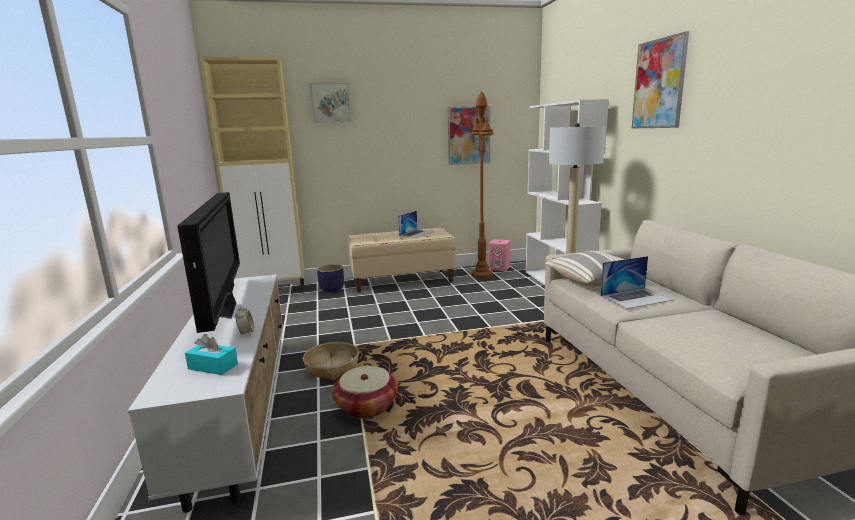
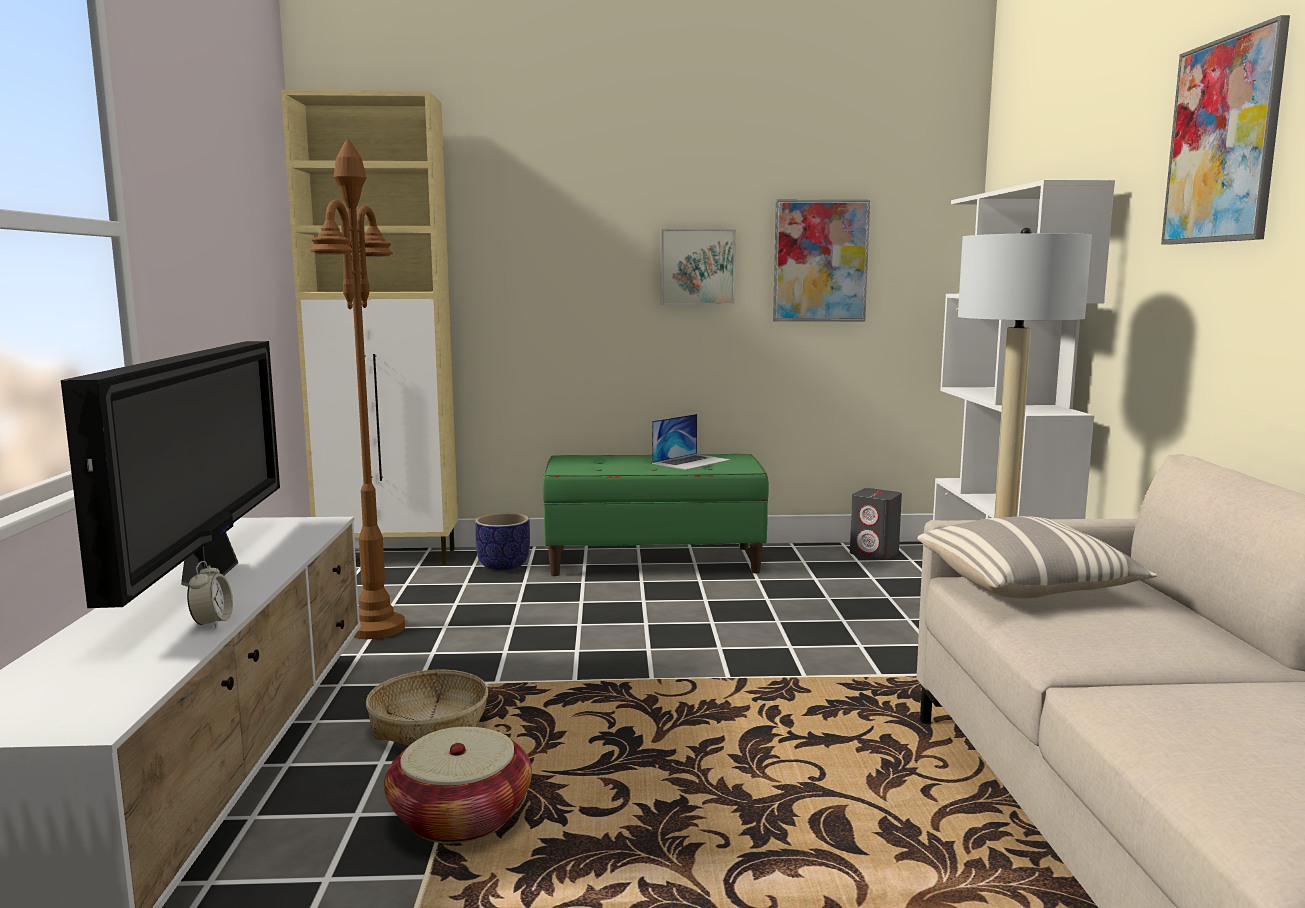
camera: 10 degrees right, 5 degrees down
(213, 367) = (98, 682): turquoise tissue box -> none
(330, 103) = (532, 185): picture -> picture (697, 267)
(402, 280) = (654, 560): beige bench -> green bench
(482, 275) = (830, 564): brown floor lamp -> brown floor lamp (376, 629)
(499, 268) = (874, 553): pink speaker -> grey speaker
(636, 298) = (1113, 634): laptop -> none

